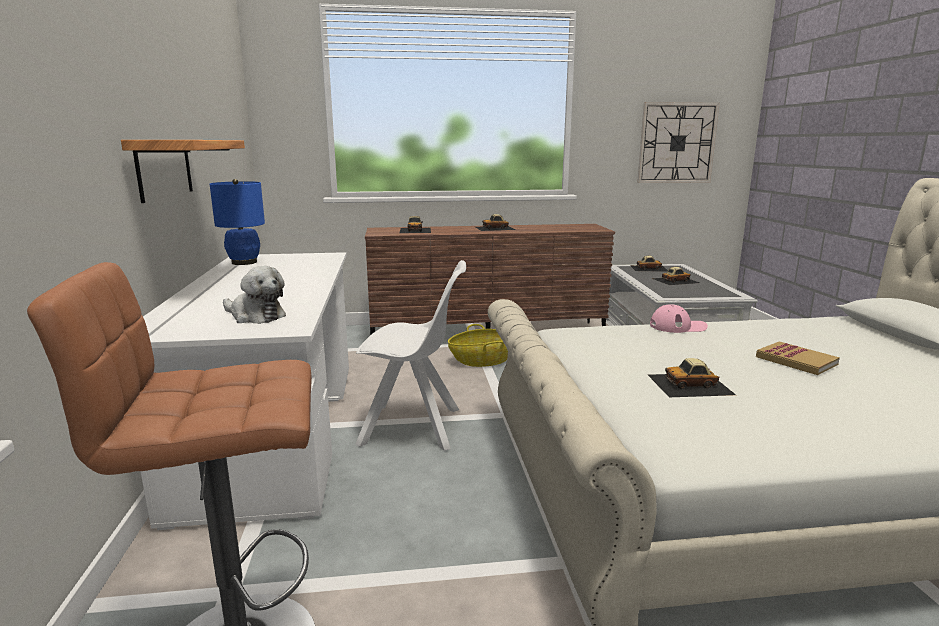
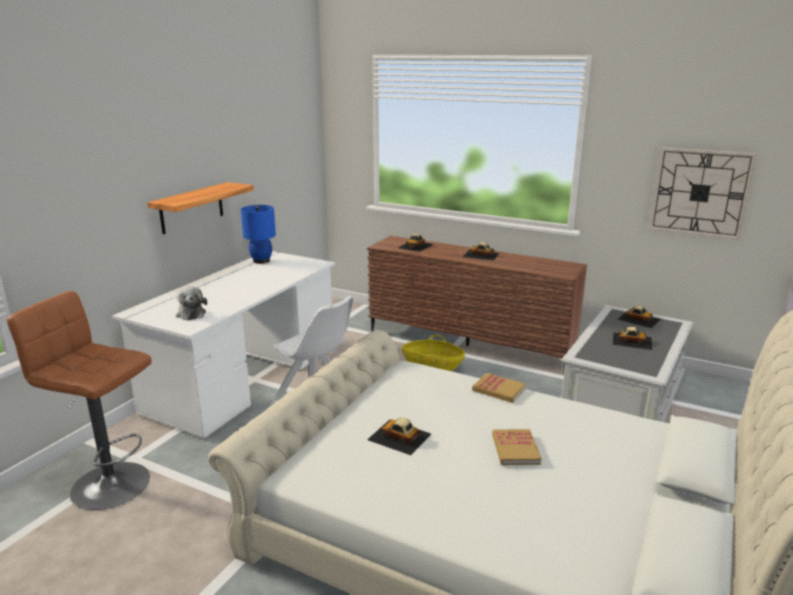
camera: 35 degrees right, 5 degrees up
(678, 326) = (498, 389): pink cap -> book

